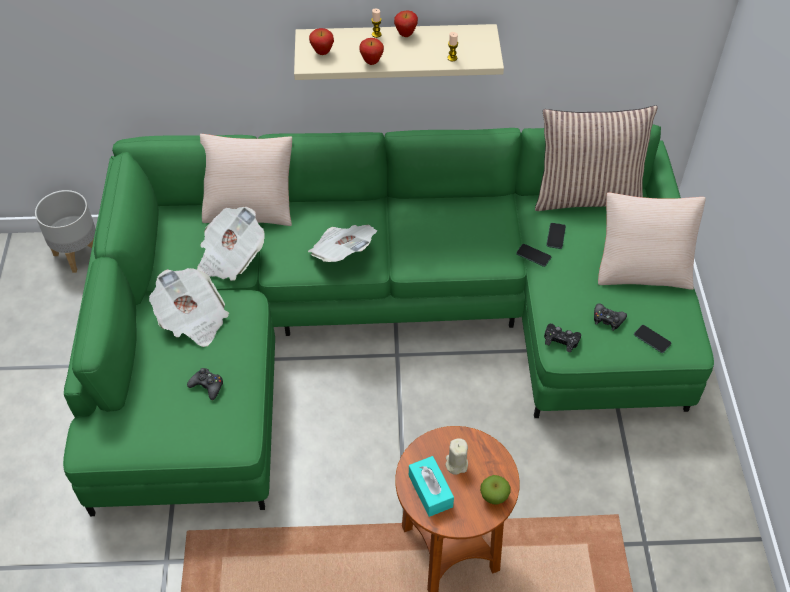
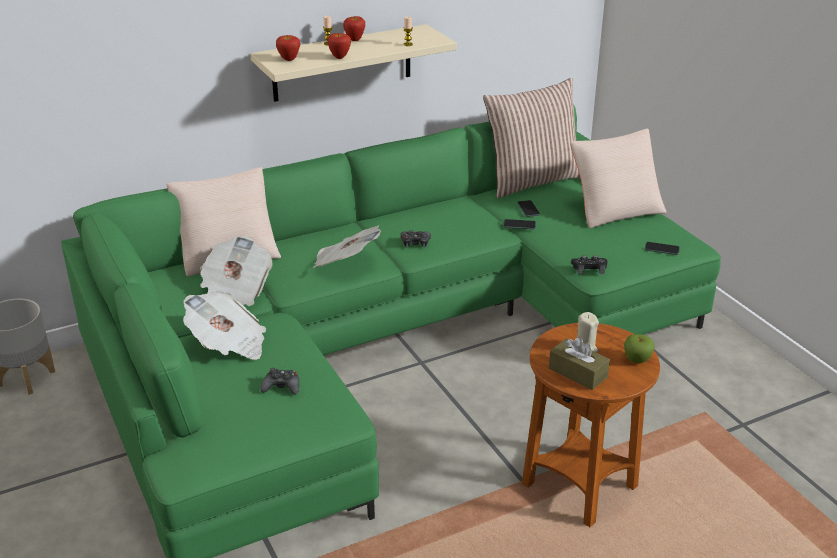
camera: 25 degrees left, 20 degrees down
(430, 491) = (577, 373): turquoise tissue box -> brown tissue box
(607, 319) = (616, 246): black game controller -> black game controller (415, 242)

